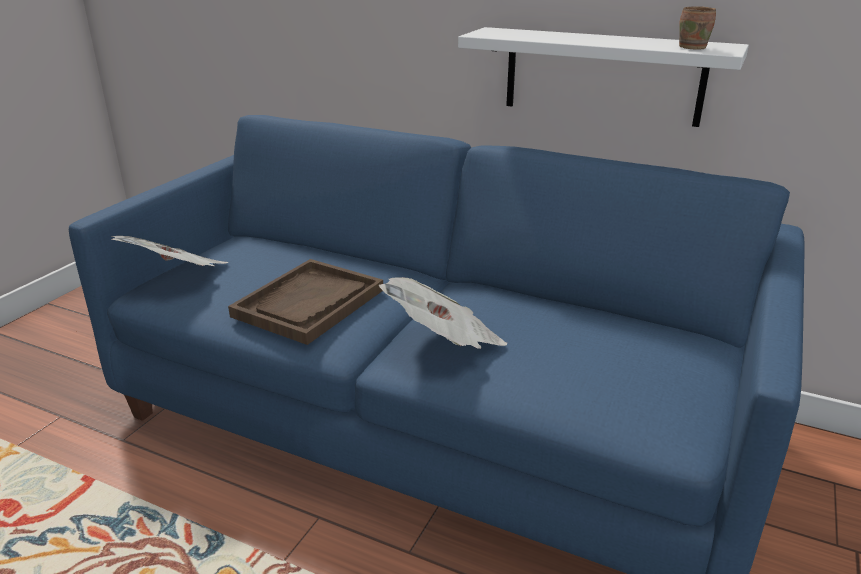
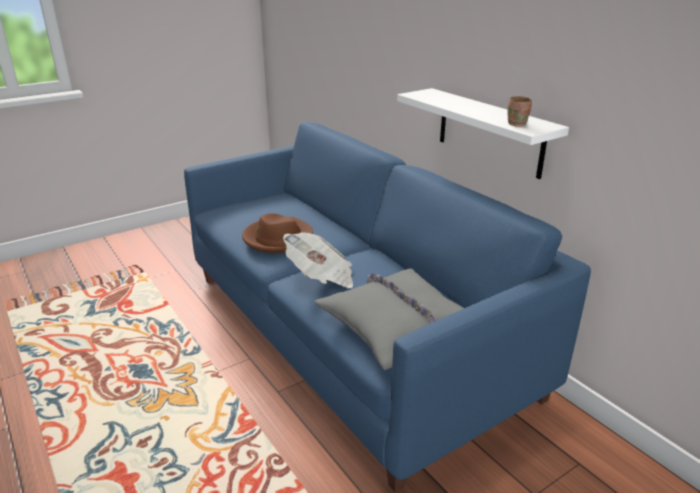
camera: 30 degrees right, 0 degrees up
(176, 276) = (232, 207): newspaper -> none
(309, 303) = (277, 238): brown tray -> brown hat
(631, 378) = (399, 327): none -> grey pillow

